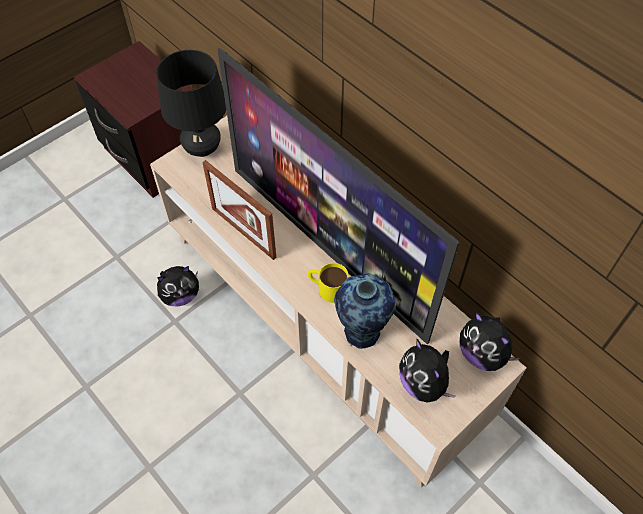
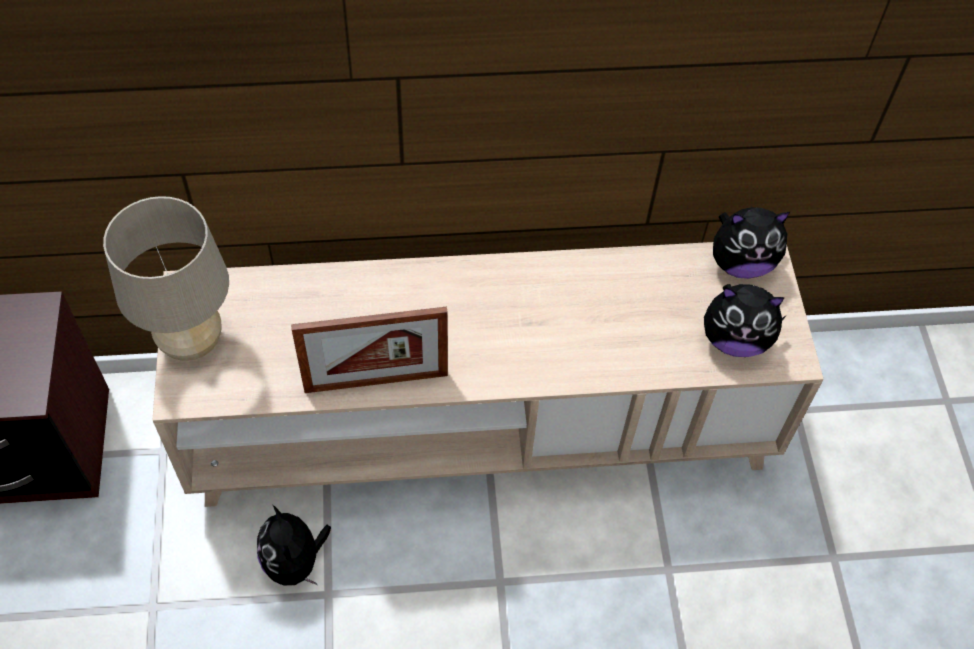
camera: 55 degrees left, 0 degrees up
(180, 295) = (295, 562): plush toy -> plush toy turned 150 degrees clockwise
(202, 148) = (192, 342): black table lamp -> beige table lamp
(327, 287) = (536, 346): yellow mug -> none
(329, 248) = (483, 308): television -> none
(361, 334) = (626, 355): vase -> none

